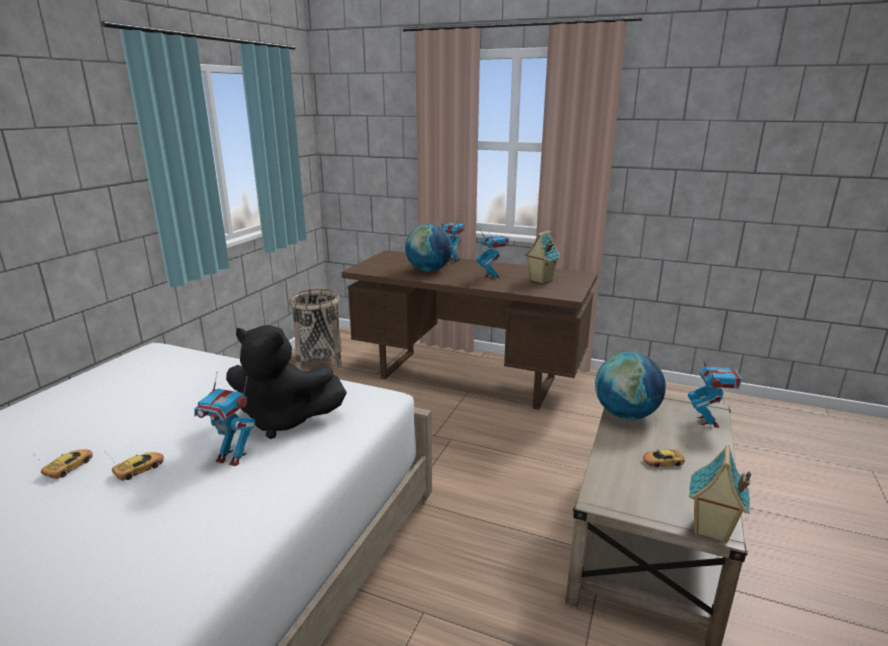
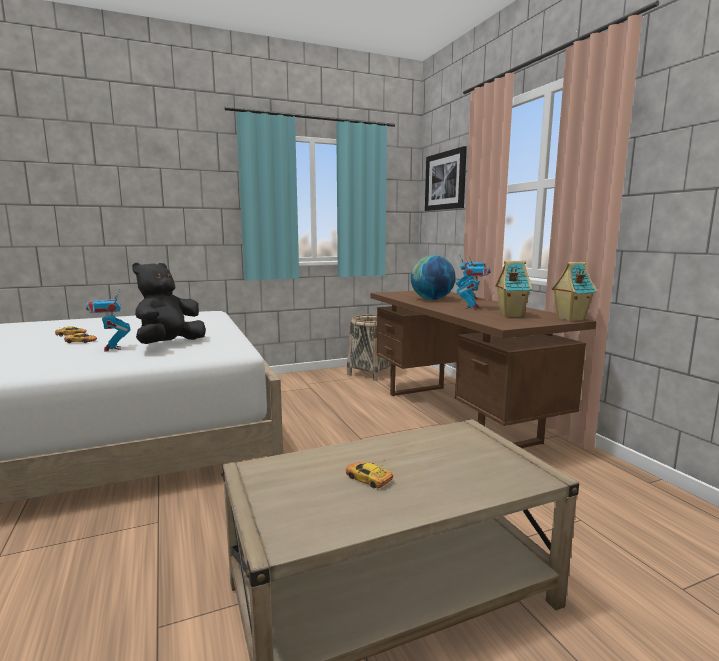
camera: 45 degrees right, 10 degrees down
(284, 420) = (169, 344): black plush toy -> black plush toy turned 60 degrees clockwise
(366, 123) = (445, 181): none -> picture
(625, 414) = (427, 439): globe -> none
(708, 421) = (506, 480): toy robot -> none
(710, 530) = (268, 536): toy house -> toy house (570, 319)

